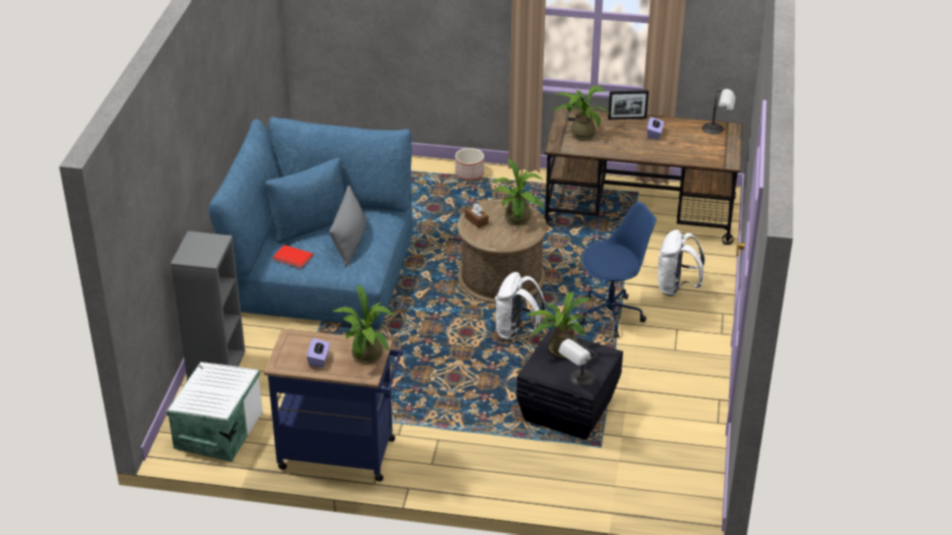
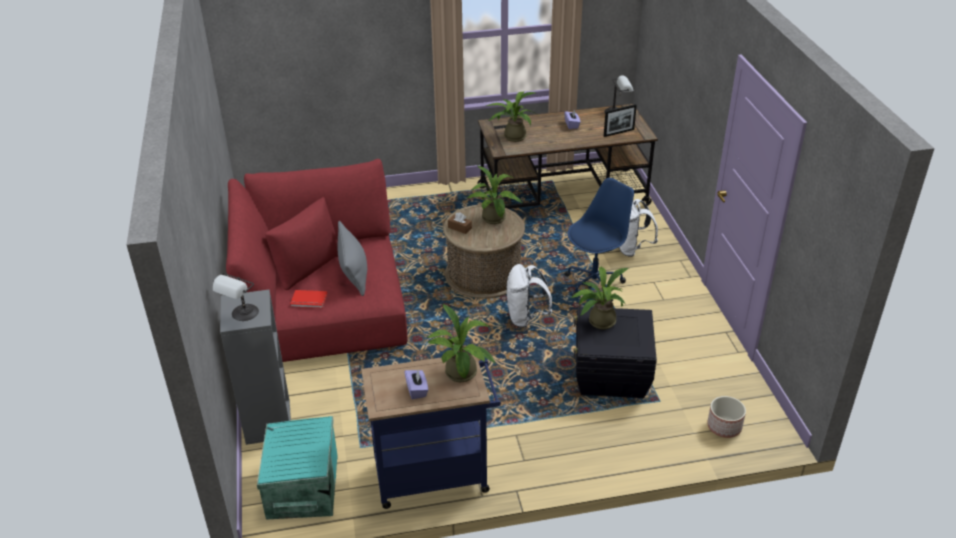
camera: 20 degrees left, 0 degrees up
(217, 430) = (301, 487): white storage box -> turquoise storage box
(321, 274) = (324, 311): blue sofa -> red sofa
(469, 174) = (407, 195): planter -> planter (724, 426)
(578, 380) = (633, 346): table lamp -> table lamp (242, 316)
(627, 118) = (541, 117): picture frame -> picture frame (618, 132)

